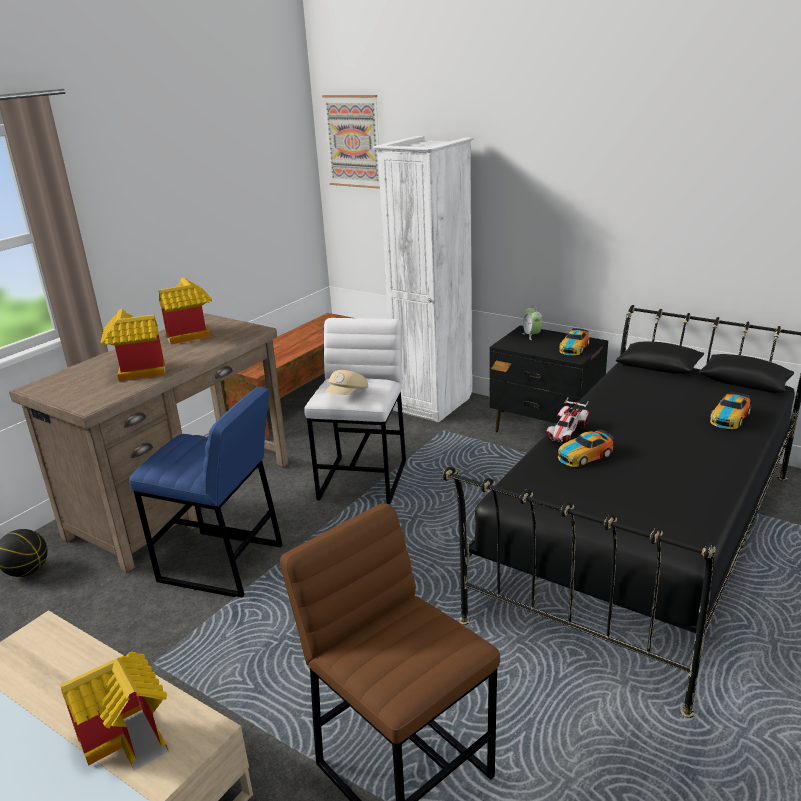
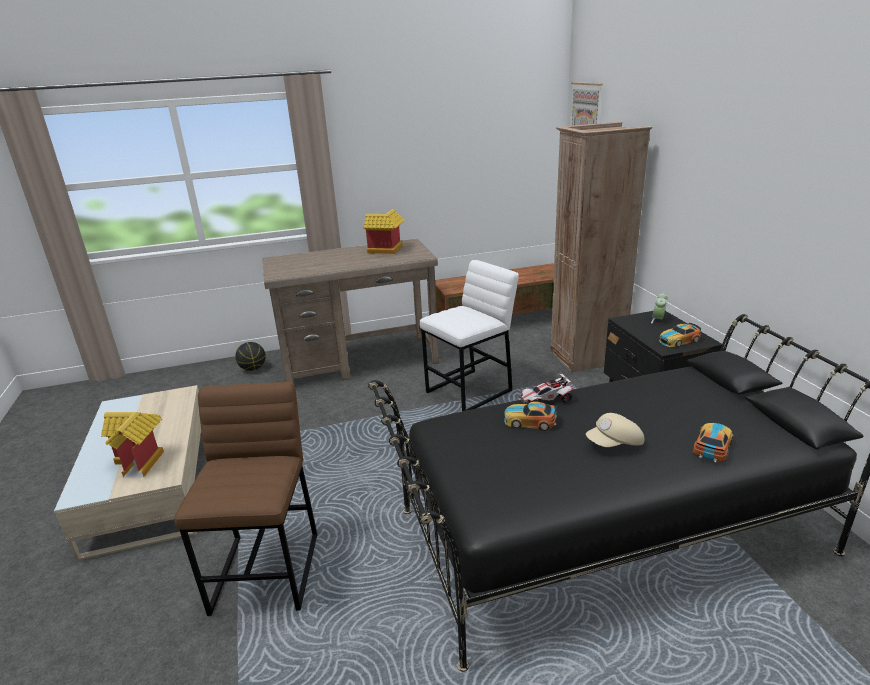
camera: 40 degrees right, 0 degrees up
(135, 372) = (325, 264): toy house -> none
(224, 563) = (333, 406): blue stool -> none
(347, 394) = (450, 319): beige cap -> beige cap (615, 444)
(433, 404) = (586, 357): white cabinet -> brown cabinet
(729, 417) = (712, 447): toy car -> toy car turned 135 degrees clockwise

